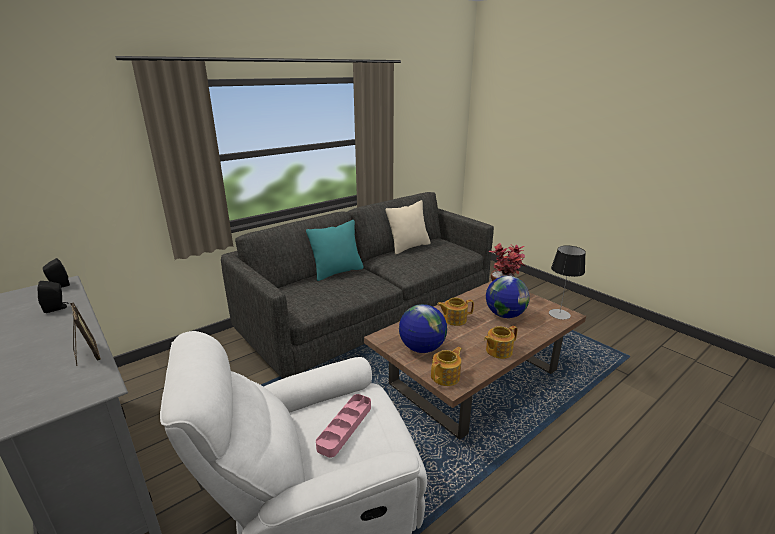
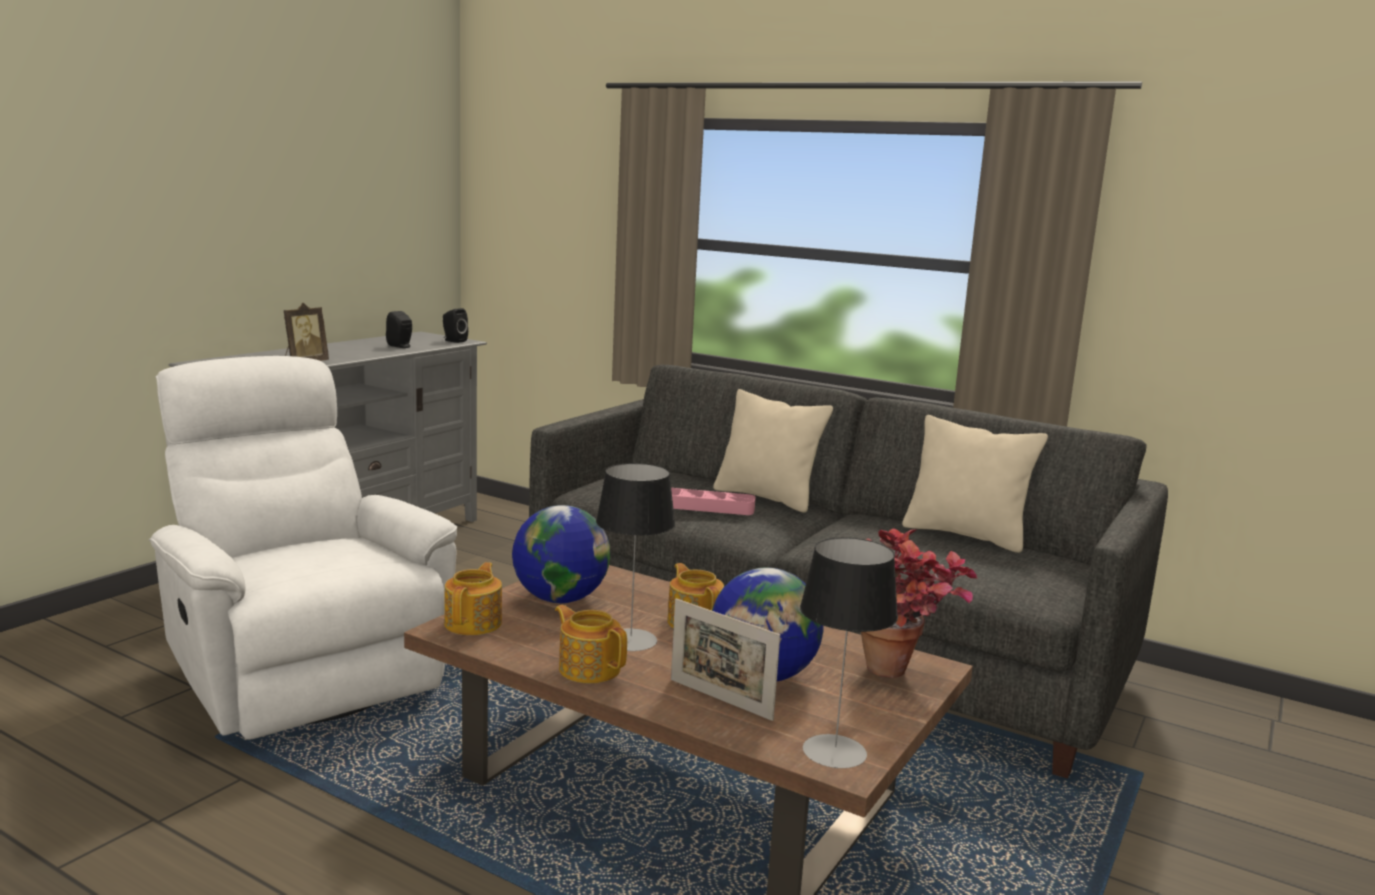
camera: 70 degrees right, 10 degrees down
(337, 272) = (767, 497): turquoise pillow -> beige pillow
(345, 427) = (312, 553): pink tray -> pink tray (704, 507)
(446, 376) = (474, 623): teapot -> teapot turned 105 degrees counterclockwise
(470, 337) = (630, 640): none -> table lamp
(524, 327) = (720, 699): none -> picture frame

